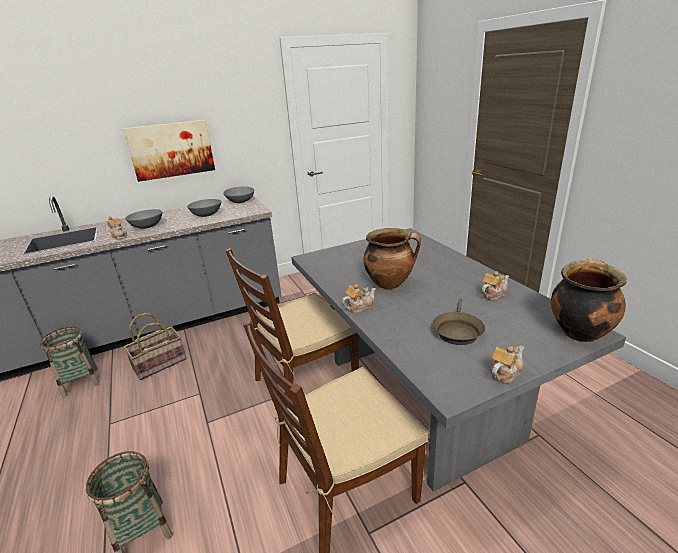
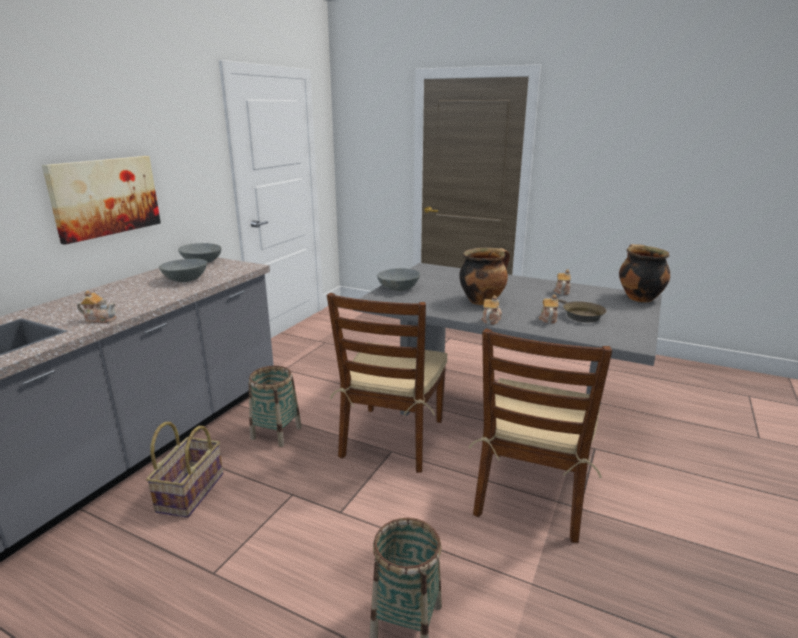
camera: 40 degrees left, 5 degrees down
(81, 382) = (86, 561): basket -> basket (276, 433)
(147, 226) = (120, 303): grey bowl -> grey bowl (399, 288)
(505, 373) = (642, 327): teapot -> teapot (548, 319)

